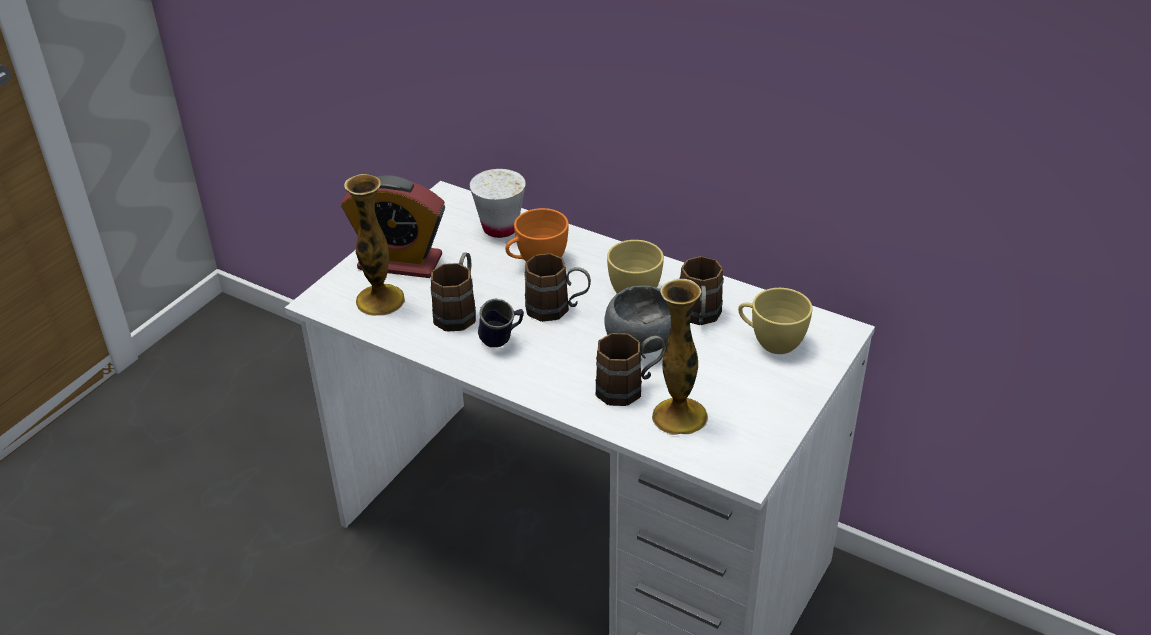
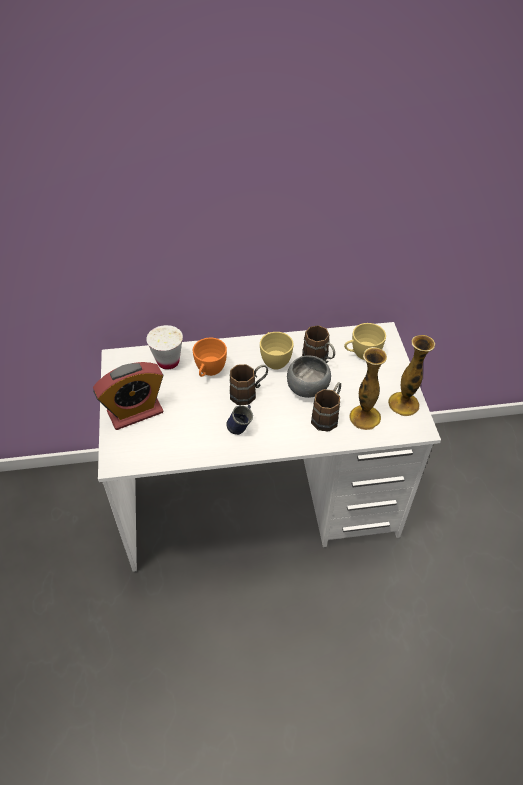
camera: 40 degrees left, 10 degrees up
(380, 300) = (150, 441): vase -> vase (403, 404)
(459, 311) = (200, 423): brown mug -> none

